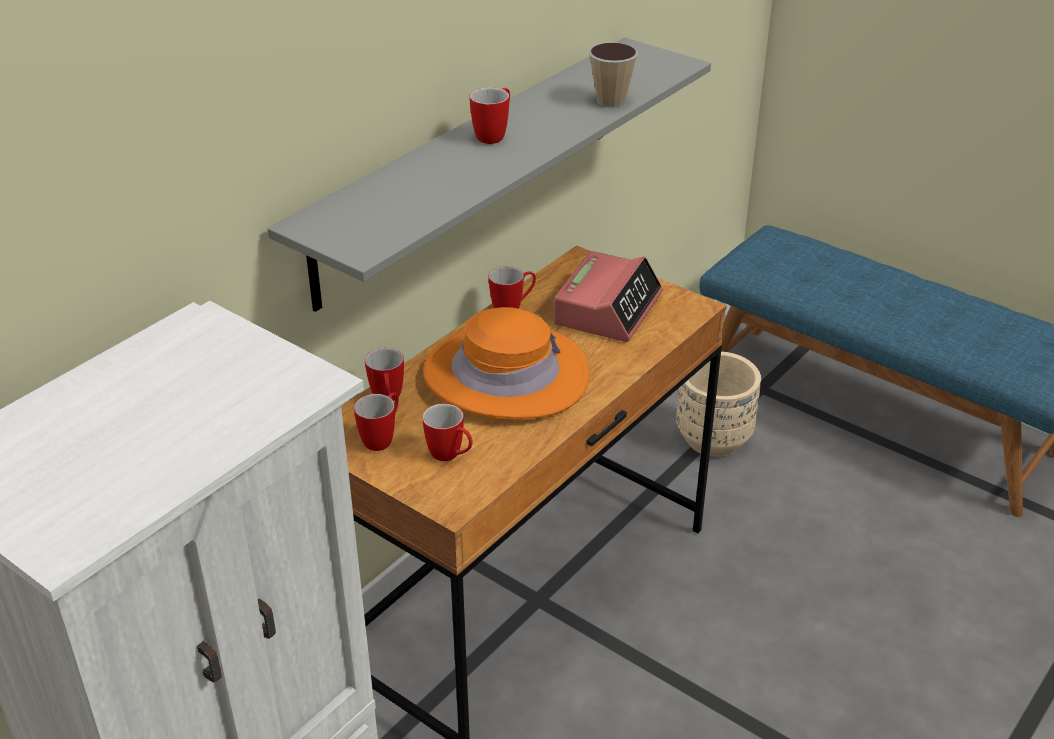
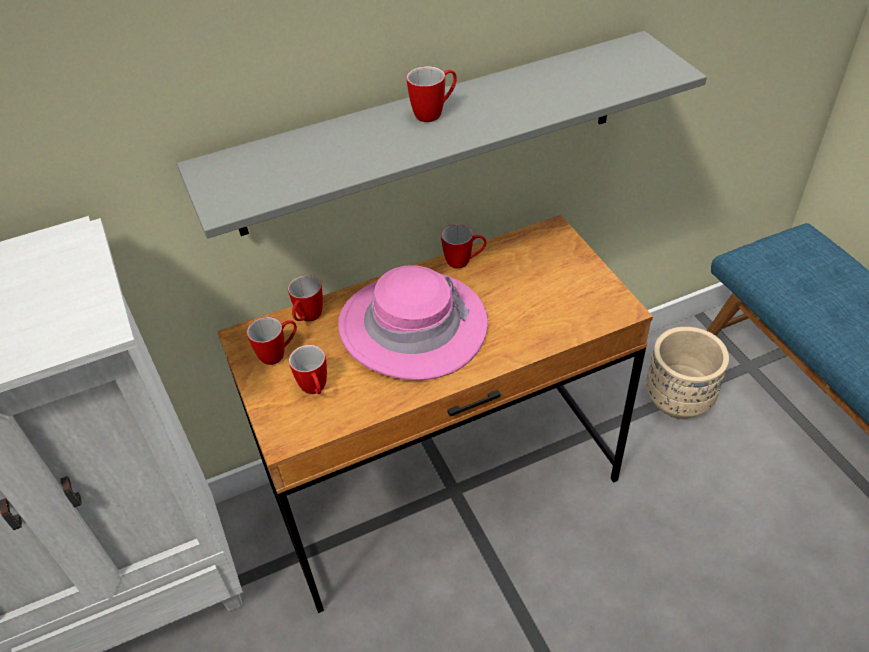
camera: 30 degrees right, 10 degrees up
(506, 375) = (413, 326): orange hat -> pink hat
(608, 308) = (542, 287): alarm clock -> none
(611, 101) = (570, 100): cup -> none

